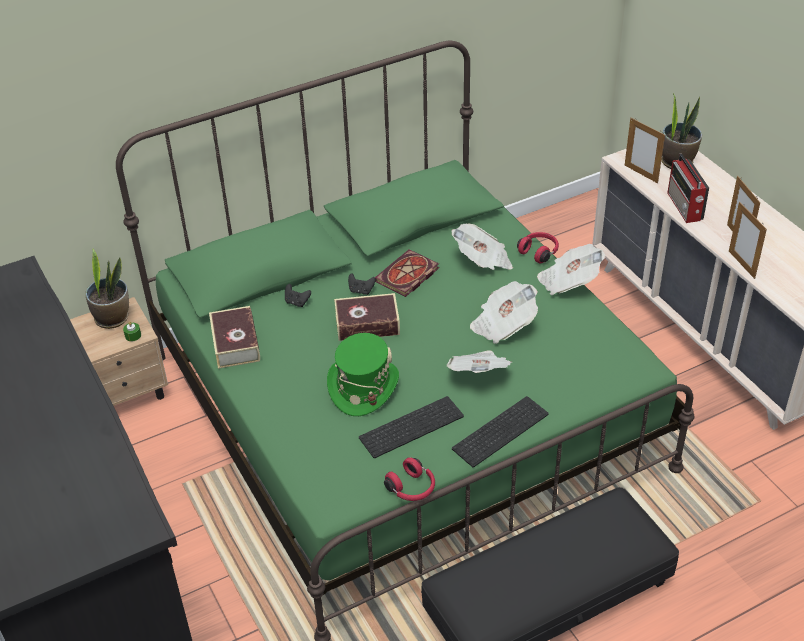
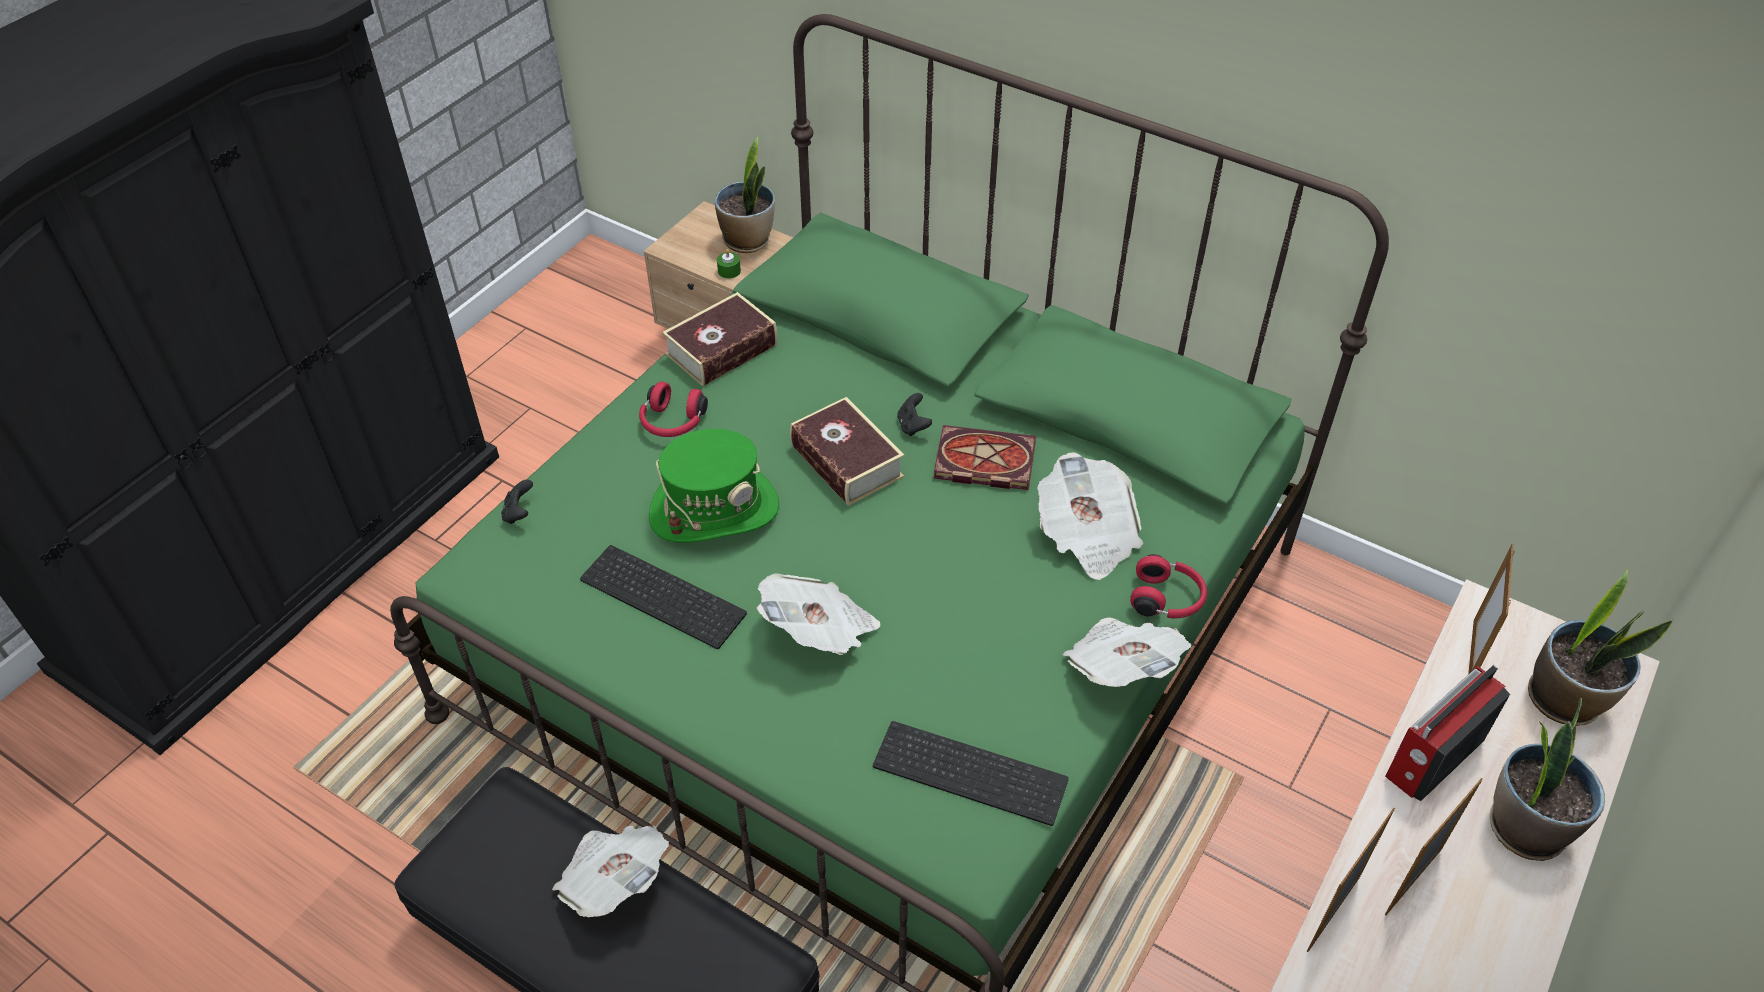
camera: 60 degrees right, 5 degrees up
(297, 302) = (842, 372): black game controller -> black game controller (519, 513)
(412, 488) = (541, 646): red headphones -> red headphones (672, 423)
(500, 430) = (713, 705): keyboard -> keyboard (973, 770)
(503, 325) = (952, 620): newspaper -> newspaper (614, 880)
(729, 199) = (1525, 827): none -> potted plant

